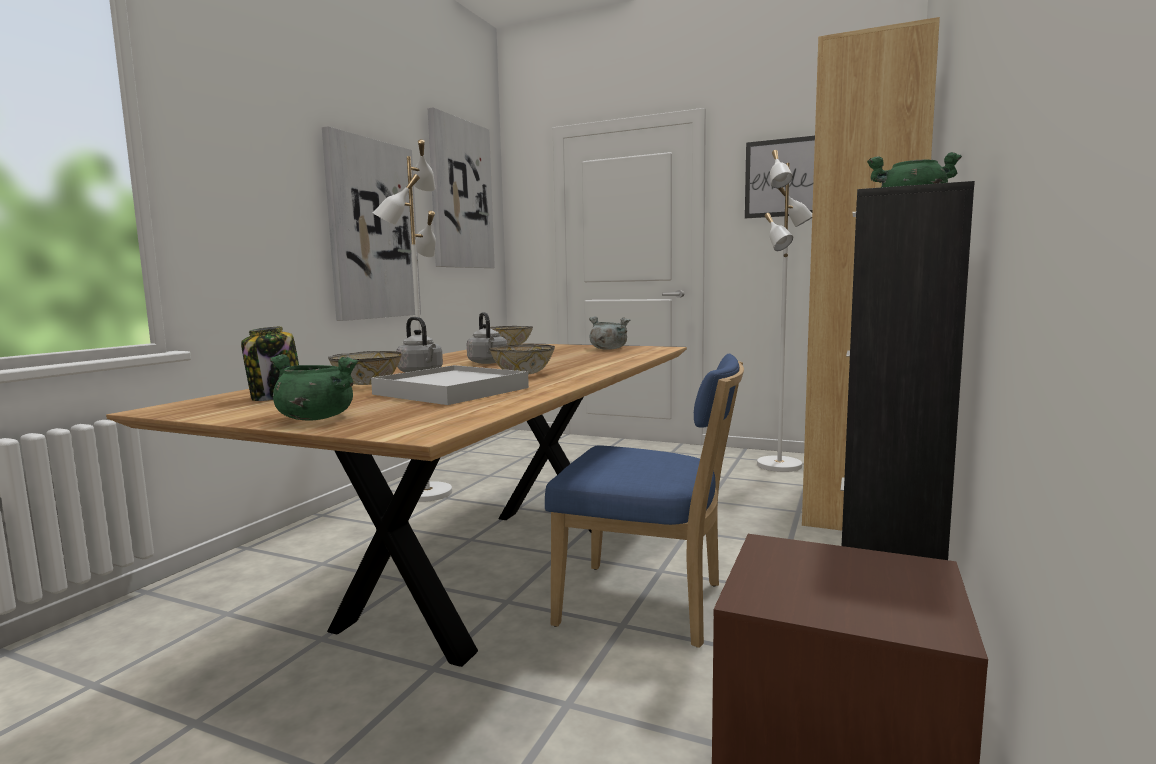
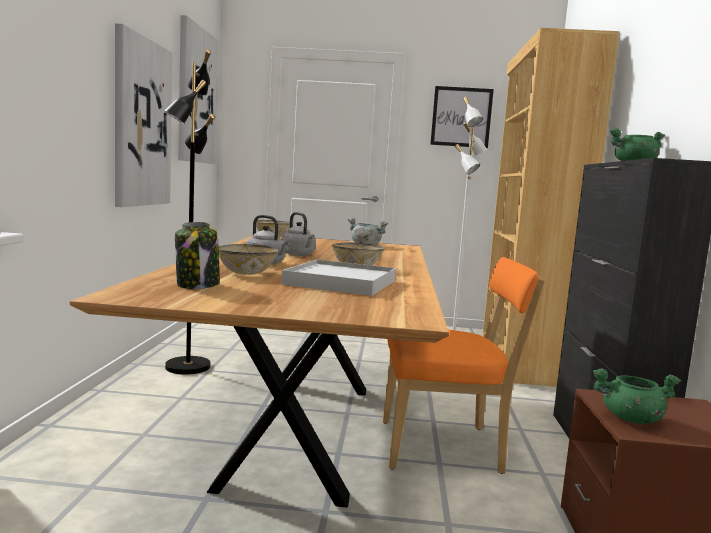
camera: 20 degrees left, 0 degrees up
(314, 418) = (293, 307): green cooking pot -> green cooking pot (631, 419)
(426, 493) = (186, 366): white floor lamp -> black floor lamp
(649, 605) = (446, 447): blue chair -> orange chair

